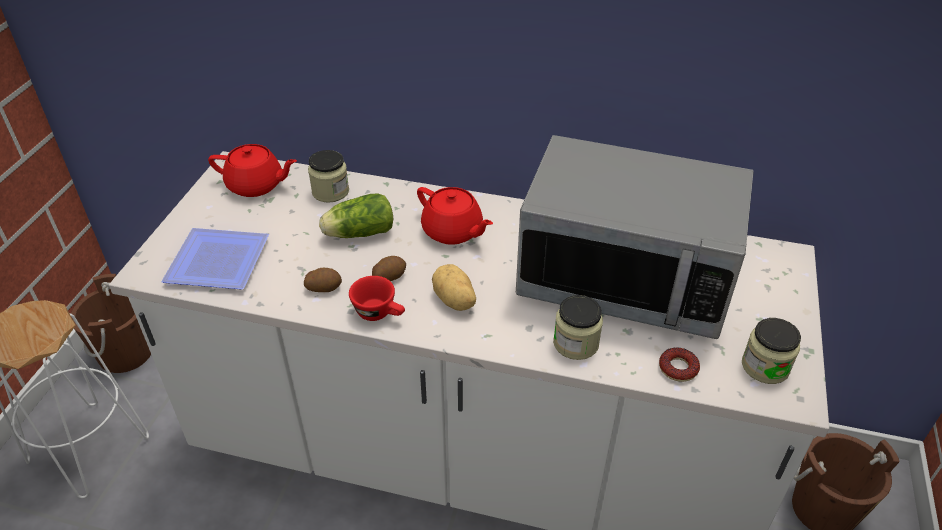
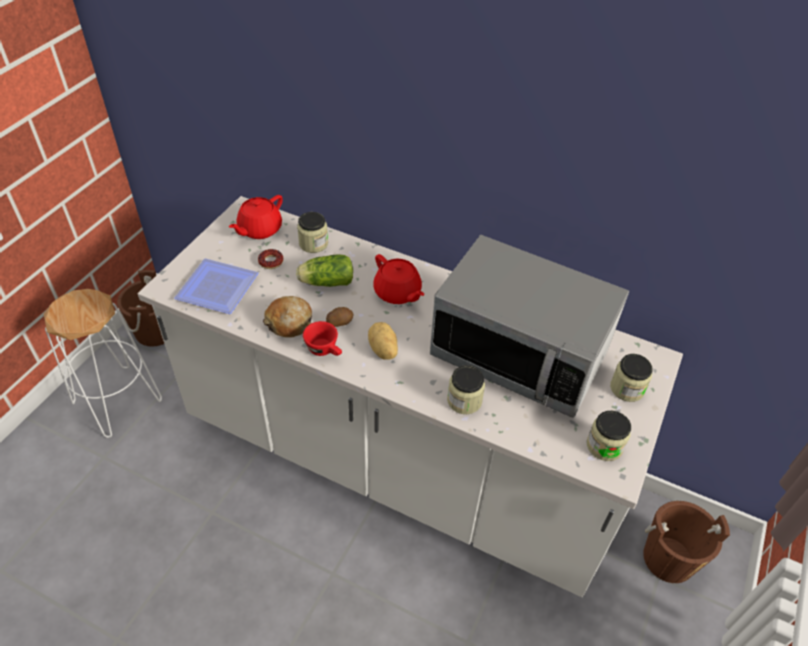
camera: 10 degrees right, 5 degrees up
(256, 185) = (259, 229): red teapot -> red teapot turned 105 degrees clockwise
(324, 287) = (289, 322): potato -> bread
(678, 368) = (536, 434): donut -> donut (271, 262)
(766, 295) = (627, 388): none -> jar

